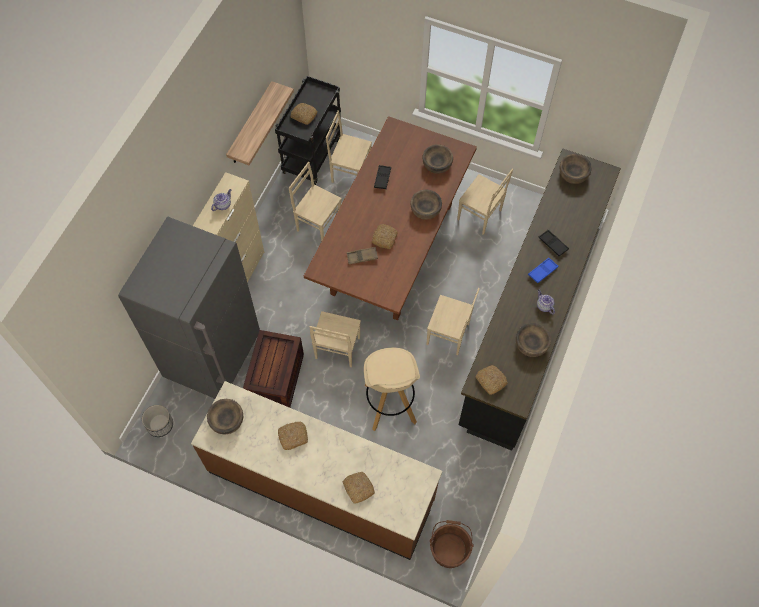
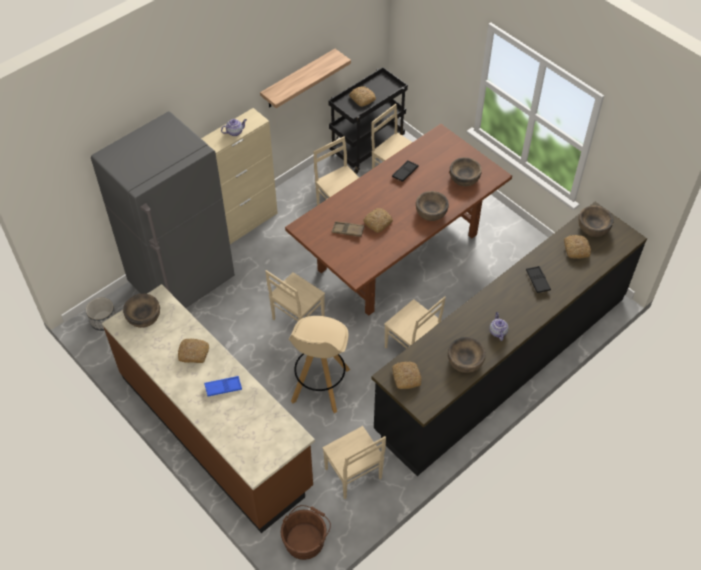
camera: 25 degrees right, 10 degrees down
(276, 379) = (226, 323): crate -> none
(358, 488) = (226, 421): bread -> bread (575, 249)
(479, 216) = (499, 254): beige chair -> beige chair (353, 475)
(542, 271) = (513, 301): blue tray -> blue tray (223, 387)

